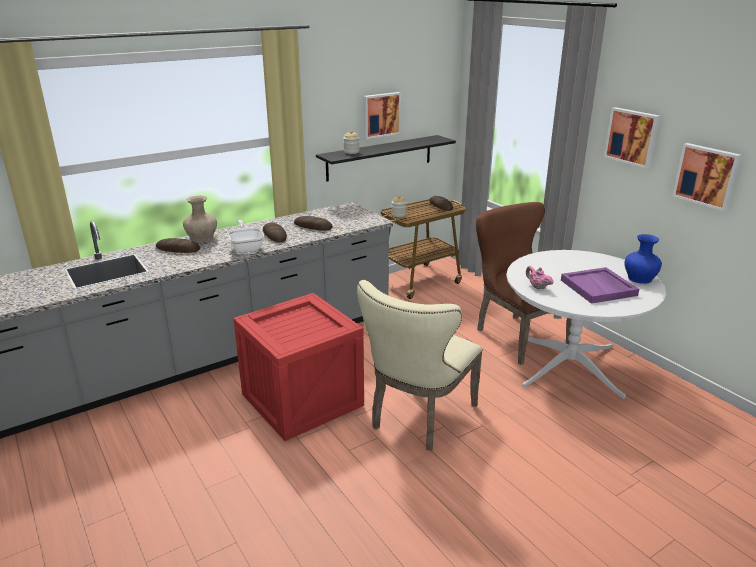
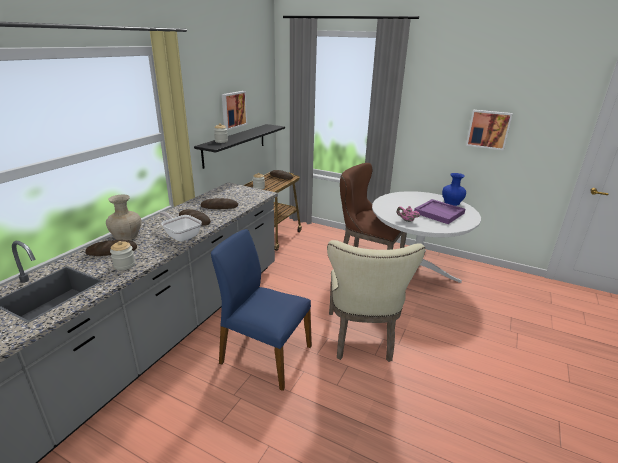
camera: 30 degrees left, 0 degrees up
(175, 263) = (124, 265): none -> jar
(302, 398) = (264, 355): crate -> blue chair
(632, 137) = (431, 109): picture -> none

